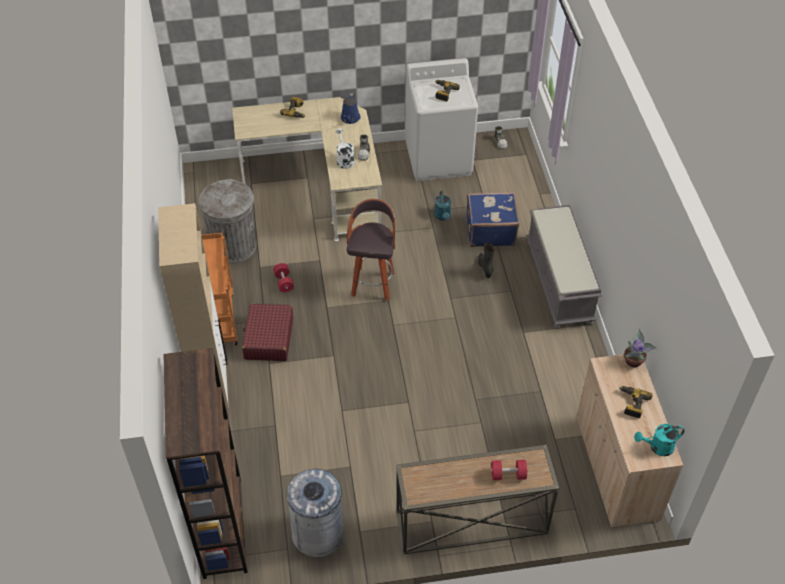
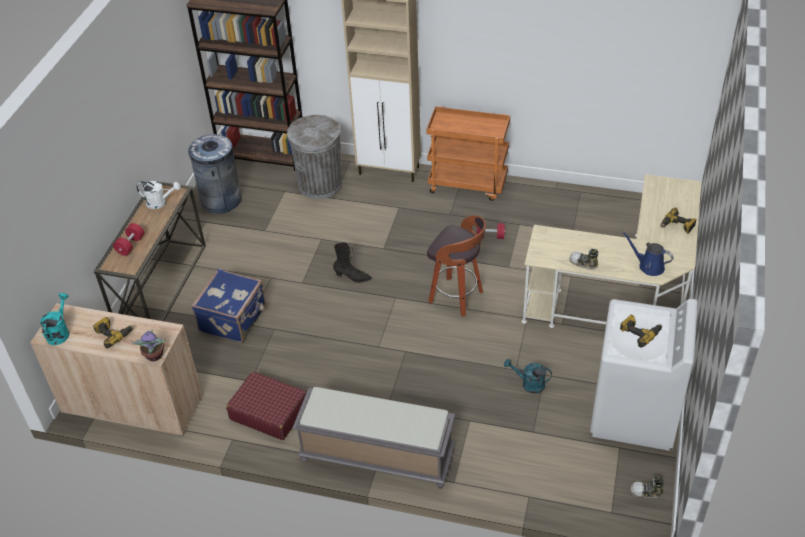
camera: 115 degrees right, 5 degrees down
(234, 247) = (555, 212): grey trash can -> grey trash can (320, 184)
(268, 338) = (427, 212): red suitcase -> red suitcase (269, 412)
(344, 159) = (578, 245): white watering can -> white watering can (160, 202)
(485, 268) = (432, 395): black boot -> black boot (352, 277)
(490, 231) = (487, 420): blue suitcase -> blue suitcase (234, 319)

